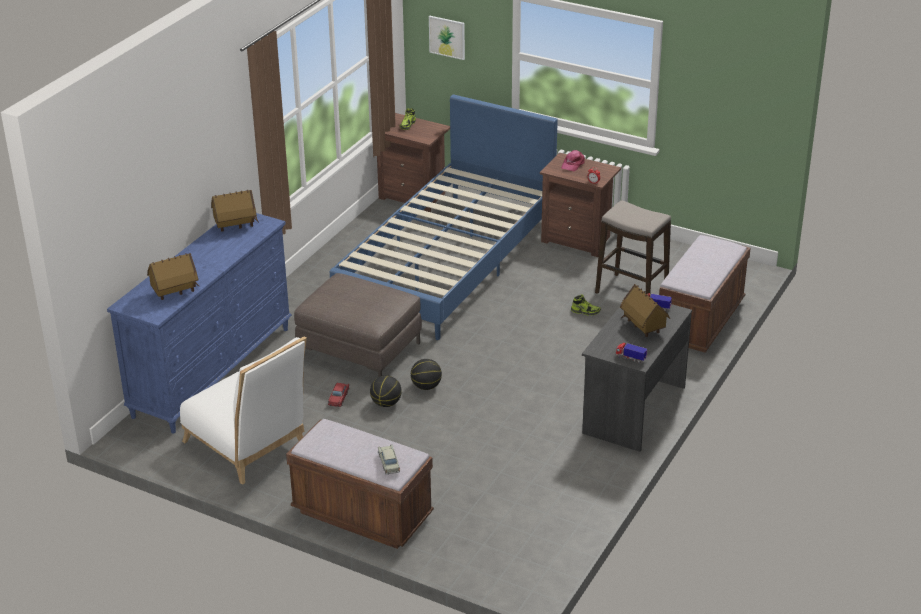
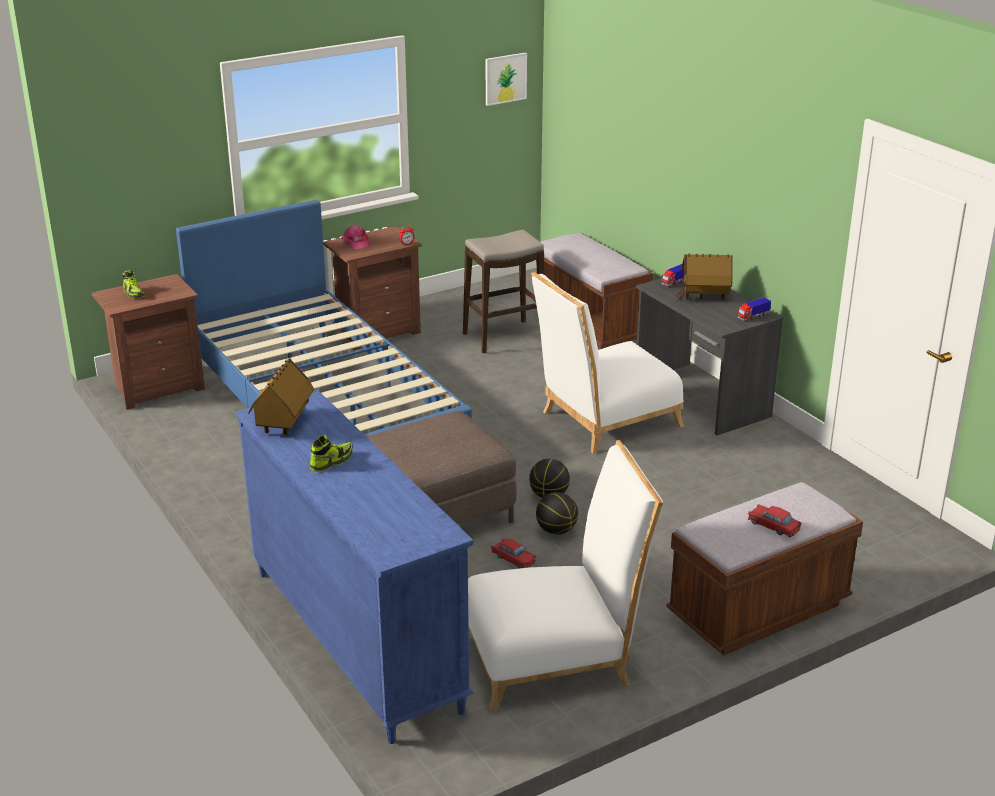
camera: 60 degrees left, 5 degrees down
(175, 292) = (401, 506): toy house -> none
(353, 454) = (773, 526): none -> red toy car
(389, 463) = (807, 508): beige toy car -> none
(447, 37) = (135, 160): picture -> picture (505, 78)
(550, 377) = (604, 421): none -> white chair
(585, 311) = (509, 368): shoe -> shoe (331, 461)

